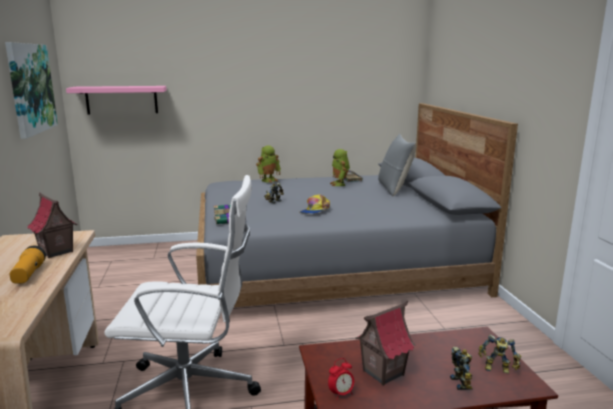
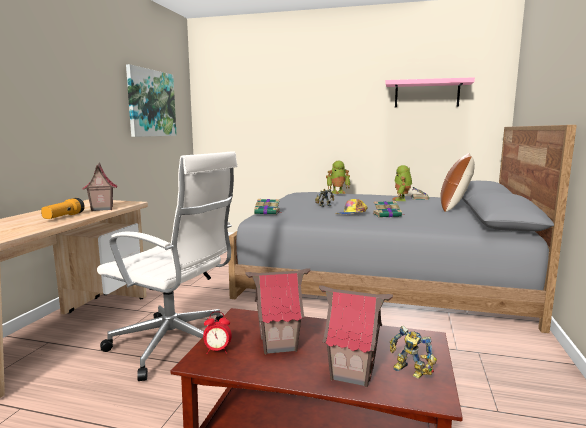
camera: 25 degrees right, 5 degrees down
(122, 100) = (231, 121): pink shelf -> pink shelf (426, 94)
(349, 208) = (387, 215): none -> book
(394, 189) = (454, 207): grey pillow -> brown pillow
(462, 382) = (352, 373): toy robot -> toy house

